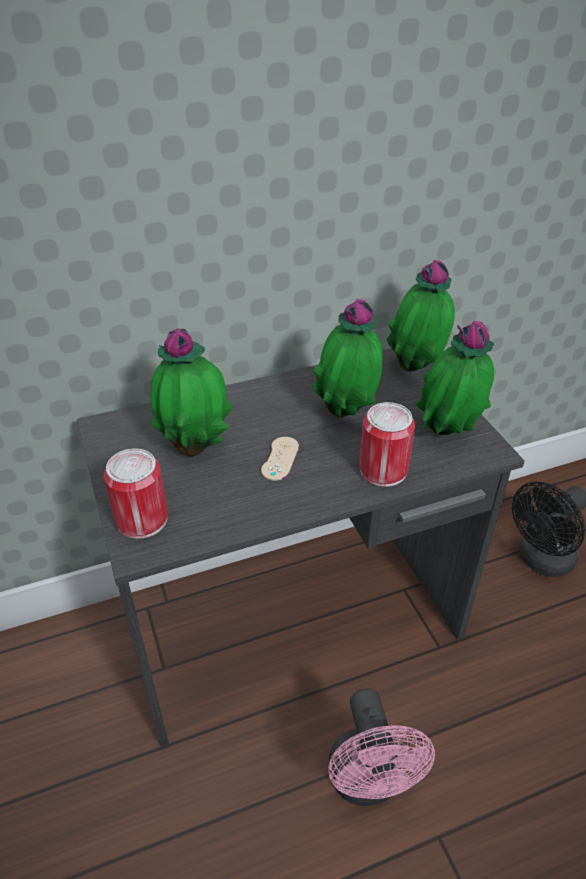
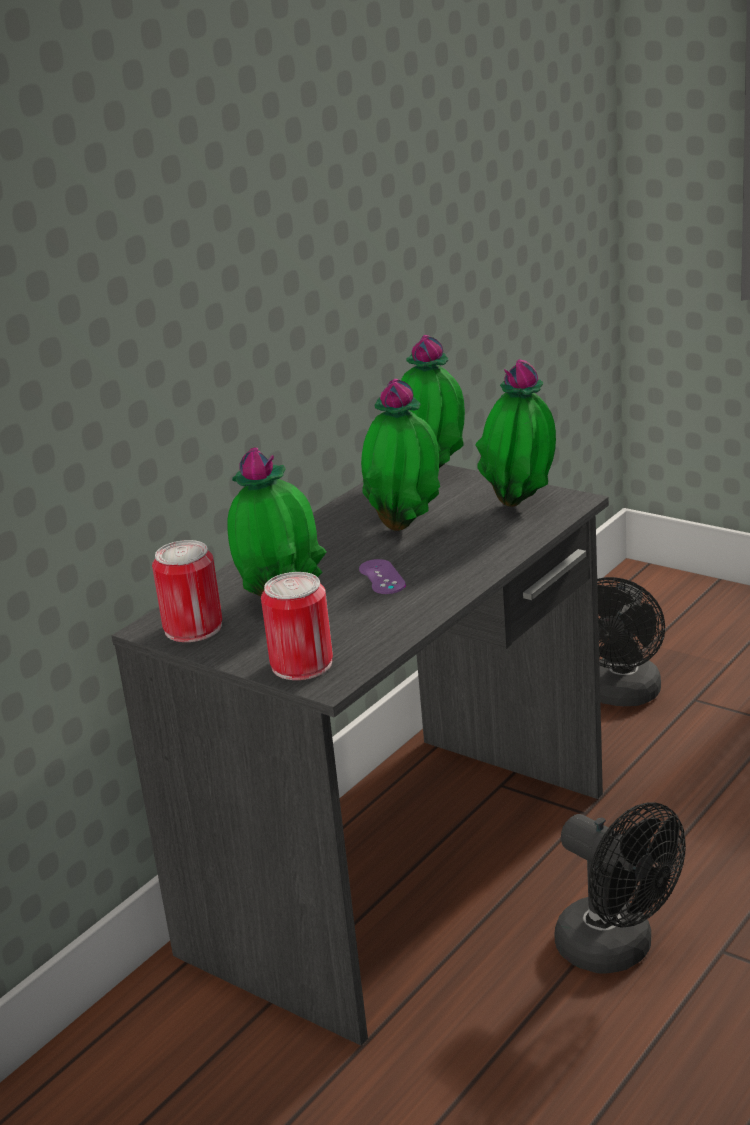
camera: 30 degrees left, 15 degrees down
(280, 458) = (382, 577): beige game controller -> purple game controller
(368, 783) = (617, 950): pink fan -> black fan
(383, 470) = (491, 547): can -> can (193, 628)

